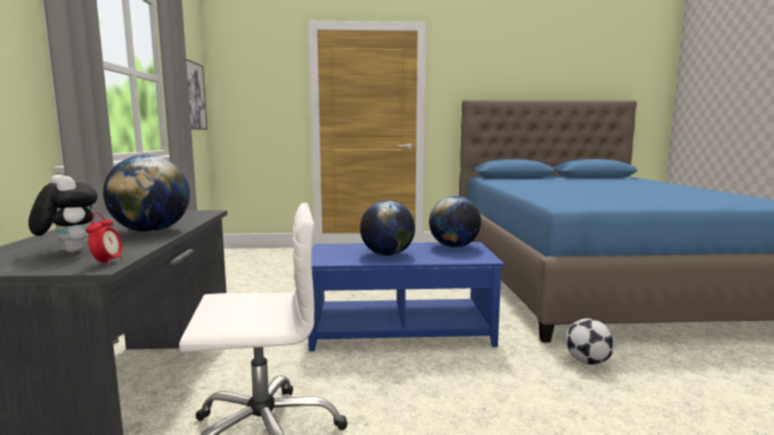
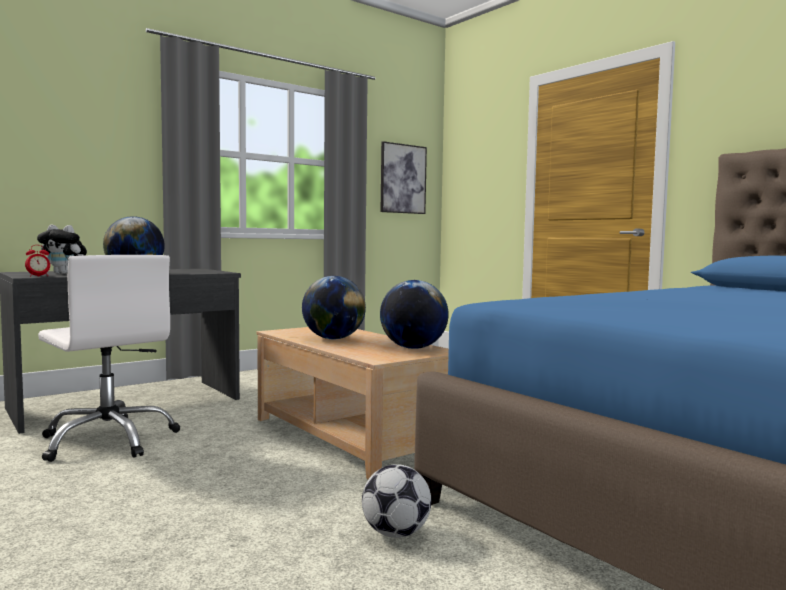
camera: 55 degrees right, 5 degrees down
(68, 251) = (64, 273): plush toy -> plush toy turned 90 degrees clockwise
(401, 329) = (352, 436): blue coffee table -> beige coffee table

